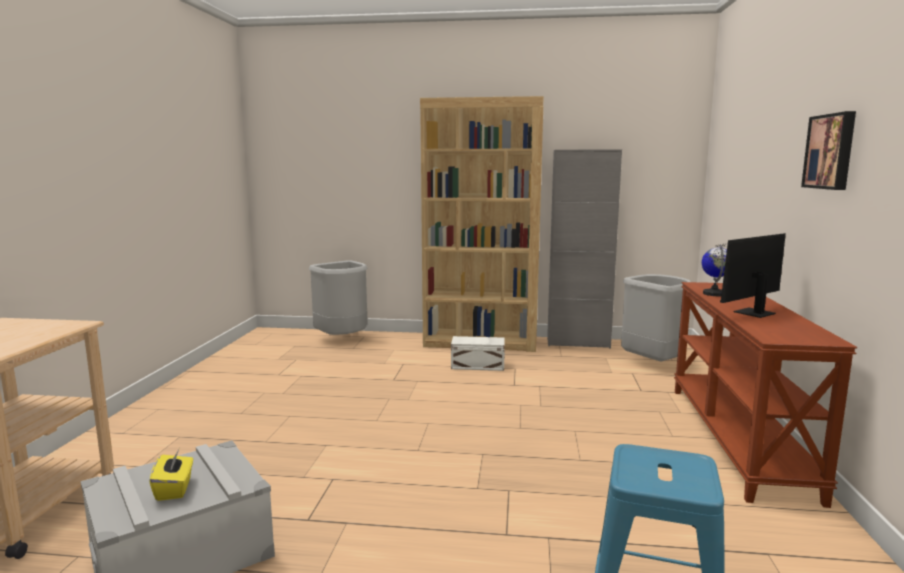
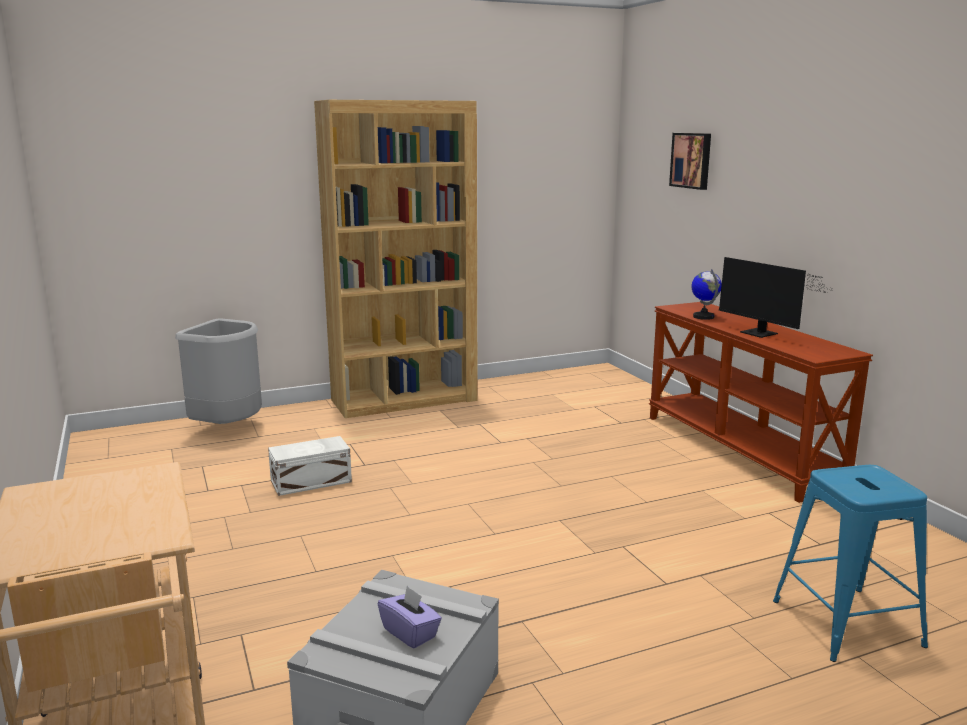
camera: 30 degrees left, 5 degrees up
(174, 489) = (410, 633): yellow tissue box -> purple tissue box
(478, 365) = (437, 428): white storage box -> white storage box (312, 482)
(578, 343) = (507, 382): grey cabinet -> none
(653, 365) = (602, 393): grey trash can -> none
(750, 313) = (762, 334): monitor -> monitor turned 60 degrees counterclockwise
(831, 151) = (820, 183): picture -> picture (692, 160)

